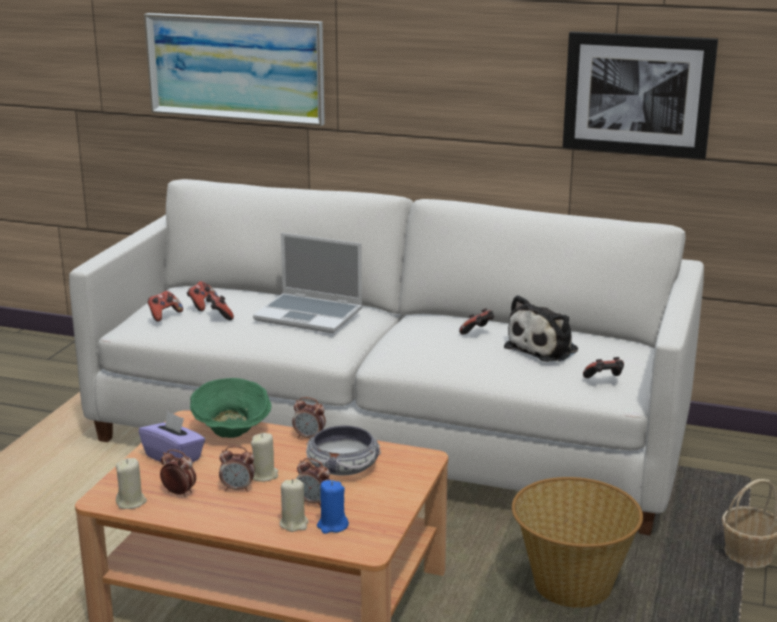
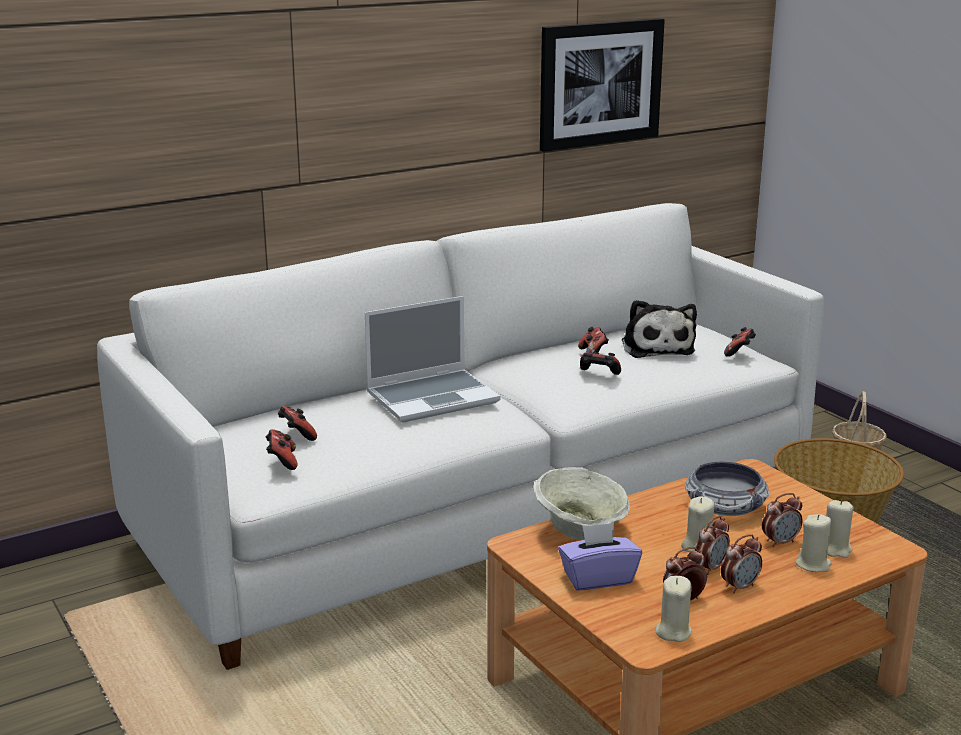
camera: 50 degrees left, 0 degrees up
(219, 316) = (349, 435): game controller -> game controller (599, 375)
(232, 432) = (580, 531): green bowl -> beige bowl
(235, 68) = (163, 127): picture -> none
(309, 437) = (643, 501): alarm clock -> alarm clock (739, 587)
(332, 526) = (835, 549): blue candle -> beige candle

